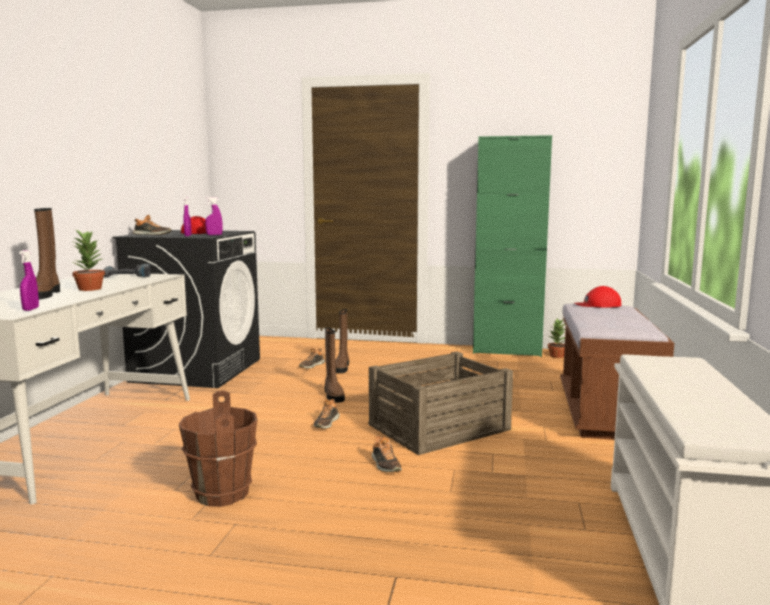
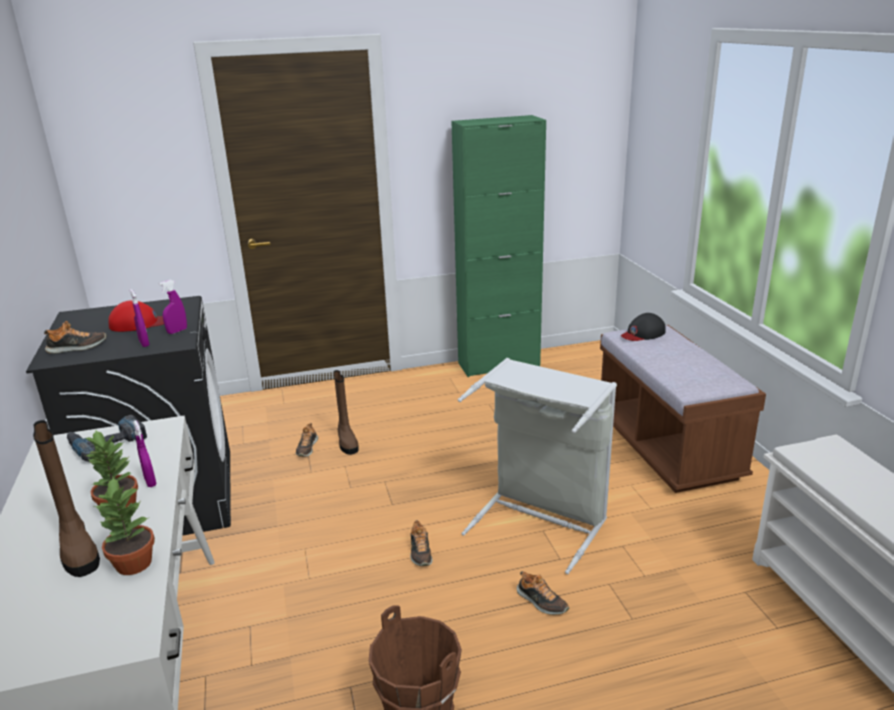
camera: 25 degrees left, 15 degrees up
(31, 309) = (135, 611): purple spray bottle -> purple spray bottle (150, 481)
(333, 395) = (382, 498): brown boot -> none
(440, 427) = (541, 519): crate -> grey laundry basket
(556, 356) = (553, 361): potted plant -> potted plant (133, 564)
(598, 305) = (643, 333): red cap -> black cap

